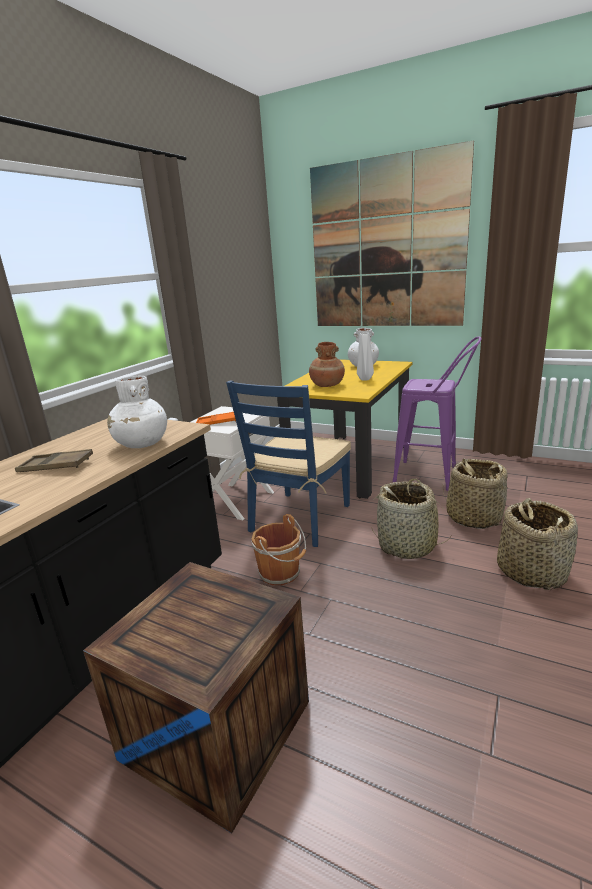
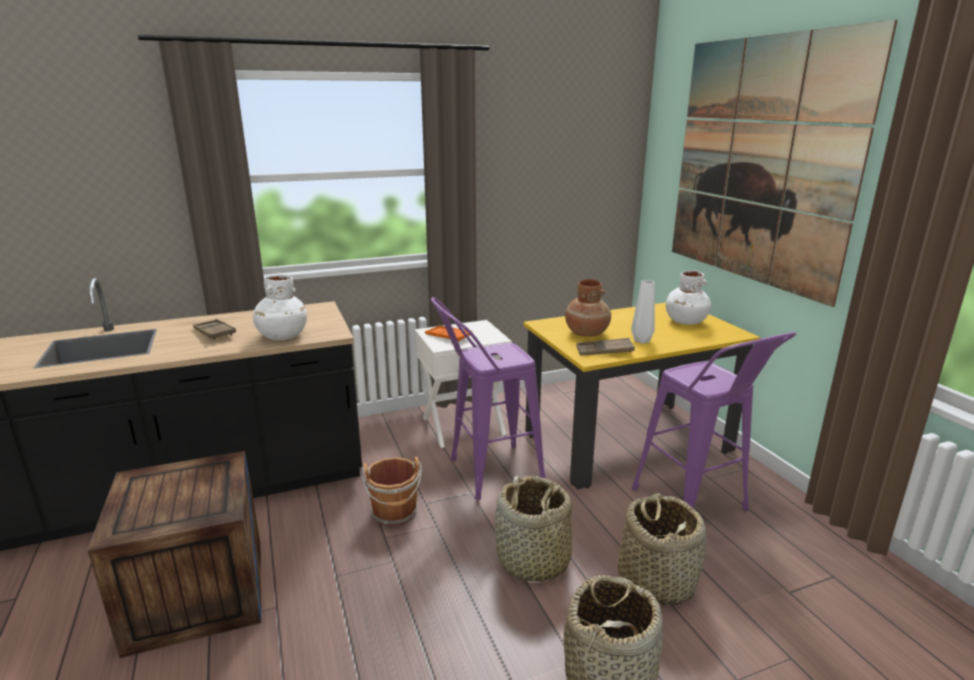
camera: 40 degrees right, 0 degrees up
(300, 518) = (486, 473): blue chair -> purple stool
(359, 389) = (604, 351): none -> brown tray

